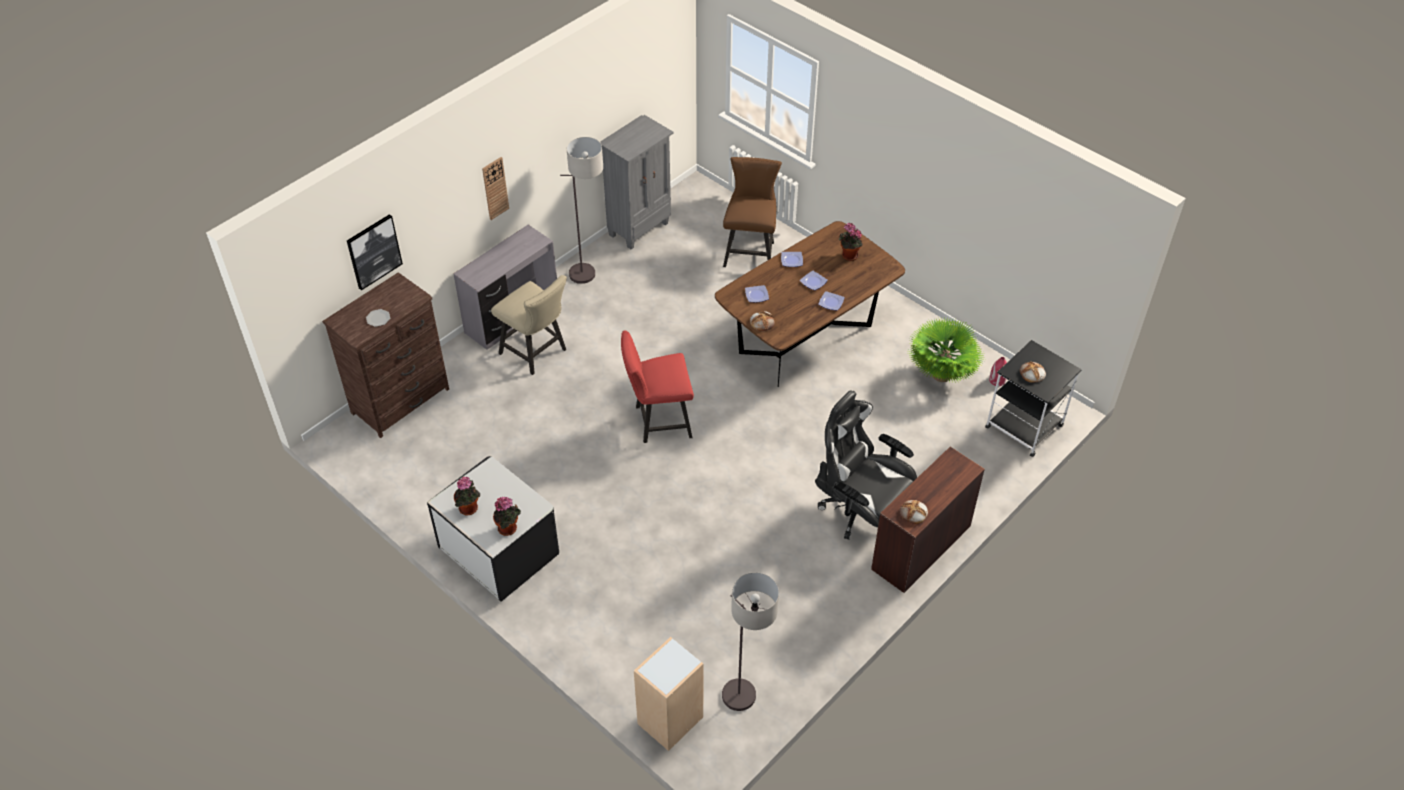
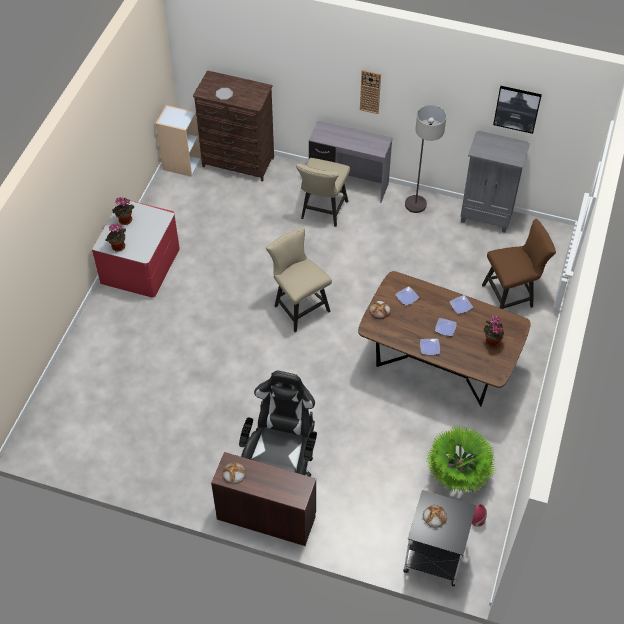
camera: 65 degrees right, 5 degrees up
(373, 251) = (258, 57): picture -> picture (517, 108)
(499, 551) = (141, 266): black nightstand -> red nightstand
(658, 422) = (299, 306): red chair -> beige chair
(669, 720) = (48, 412): bookcase -> bookcase (181, 164)
(746, 702) = (79, 451): grey floor lamp -> none

